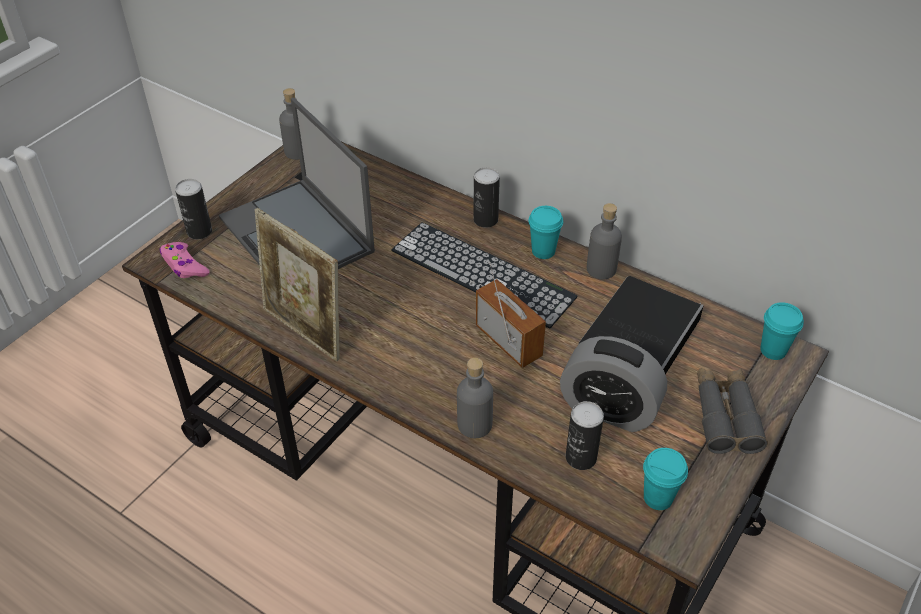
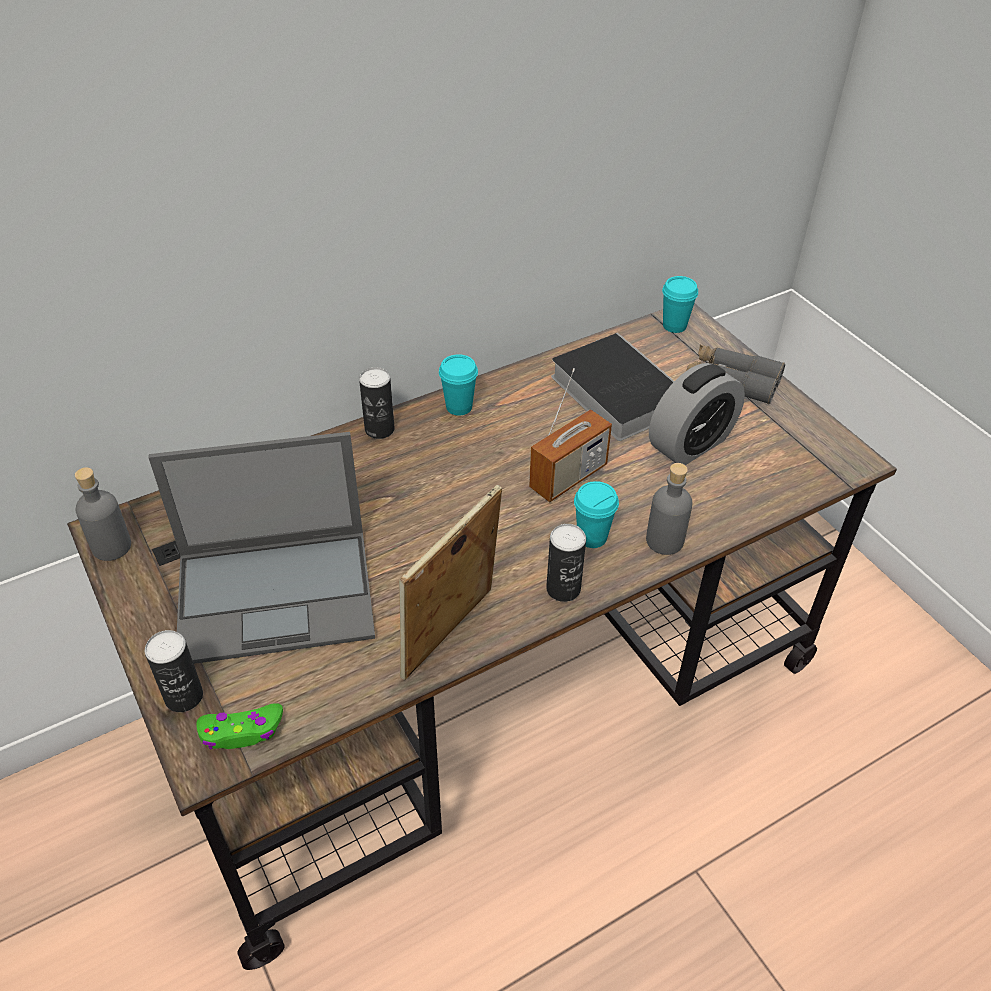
camera: 65 degrees left, 0 degrees up
(184, 266) = (242, 732): pink game controller -> green game controller
(305, 332) = (451, 637): picture frame -> picture frame turned 150 degrees clockwise
(482, 273) = (459, 461): keyboard -> none
(508, 341) = (568, 477): radio -> radio turned 150 degrees clockwise
(581, 457) = (738, 483): can -> can (563, 589)
(601, 269) = (512, 379): grey bottle -> none
(658, 498) = (802, 454): turquoise cup -> turquoise cup (592, 537)

